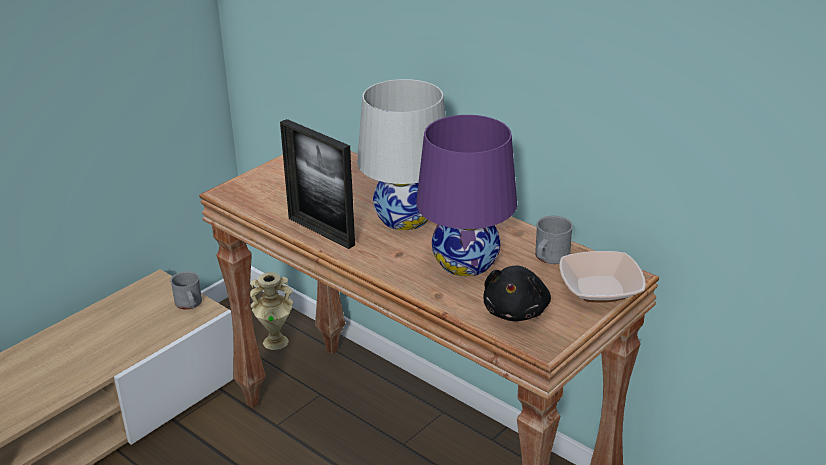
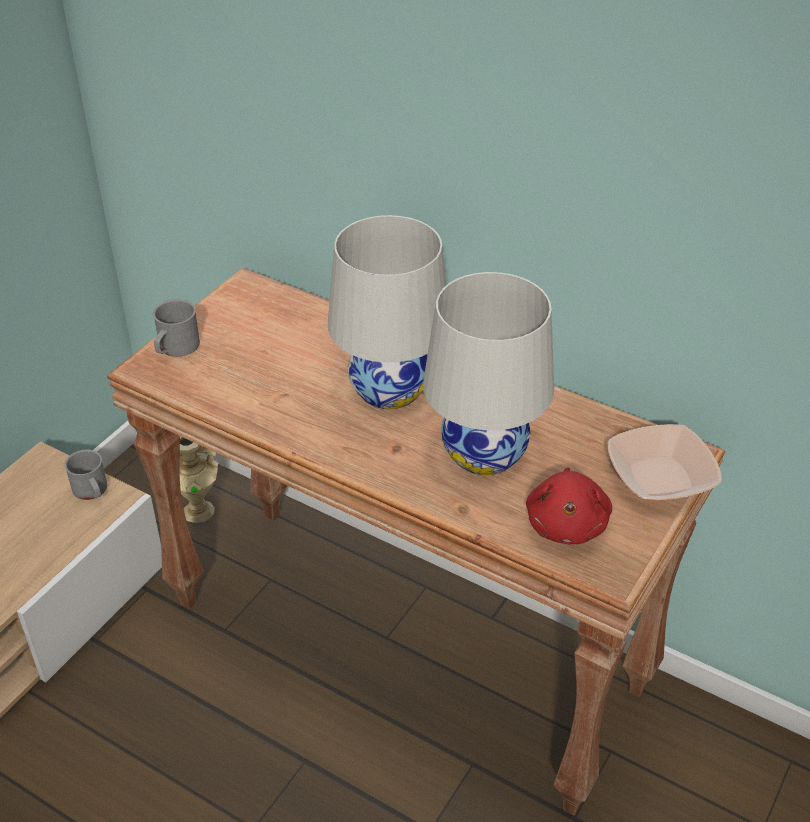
camera: 10 degrees left, 10 degrees up
(321, 231) = (286, 421): picture frame -> none
(466, 262) = (484, 453): purple table lamp -> white table lamp
(516, 311) = (567, 523): black plush toy -> red plush toy
(549, 258) = (586, 435): grey mug -> grey mug (175, 348)

